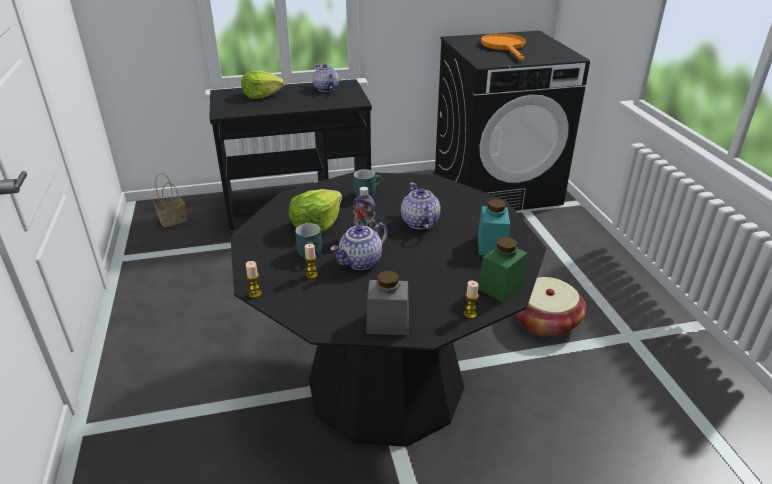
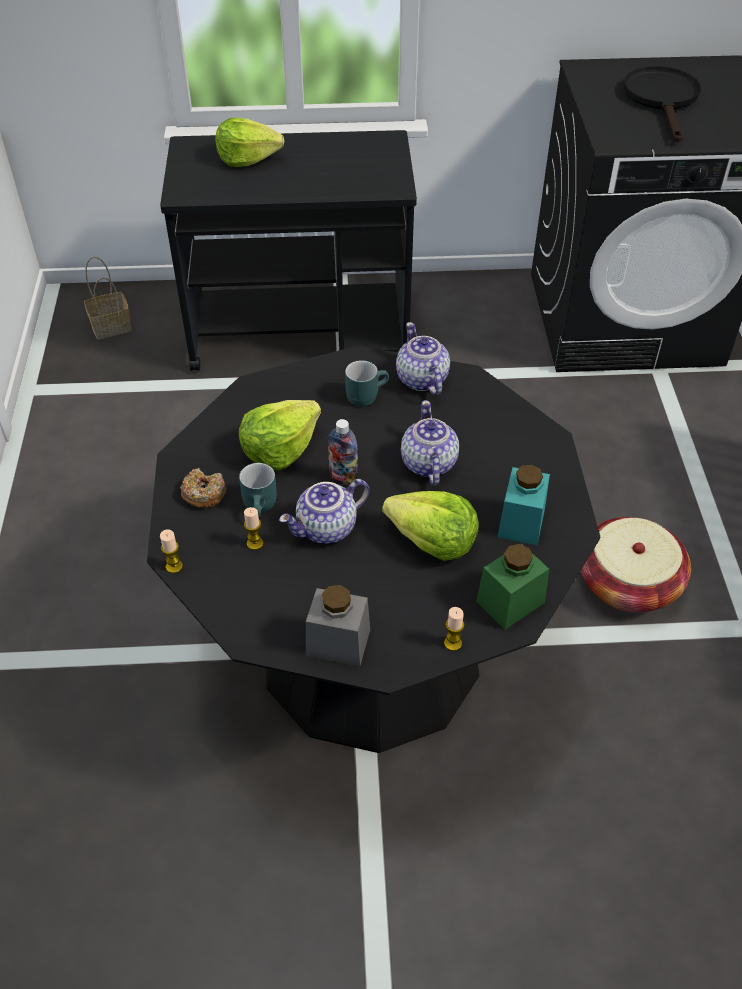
camera: 10 degrees right, 15 degrees up
(268, 252) = (204, 493): none -> donut
(326, 89) = (351, 151): teapot -> teapot (421, 379)
(436, 261) = (432, 541): none -> lettuce
(505, 47) = (662, 100): orange frying pan -> black frying pan

